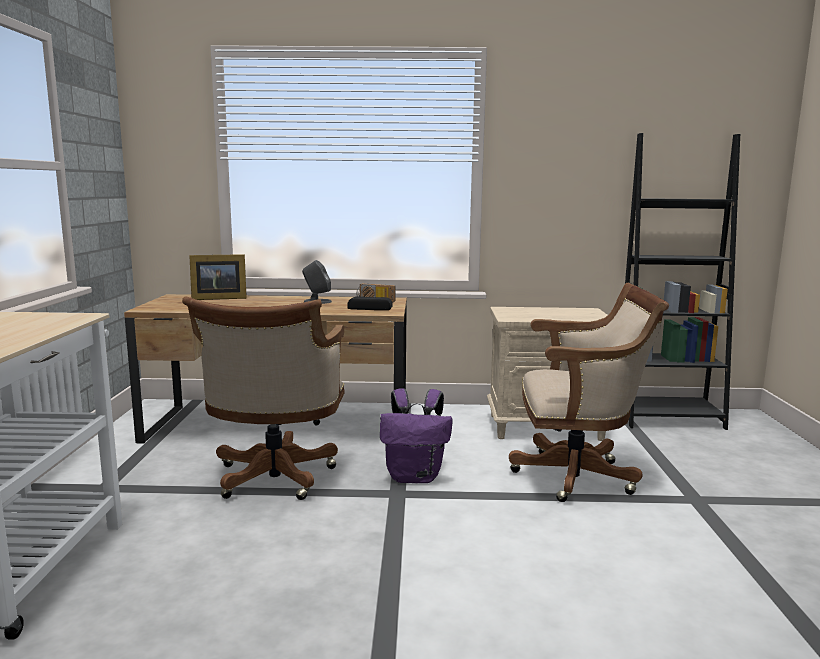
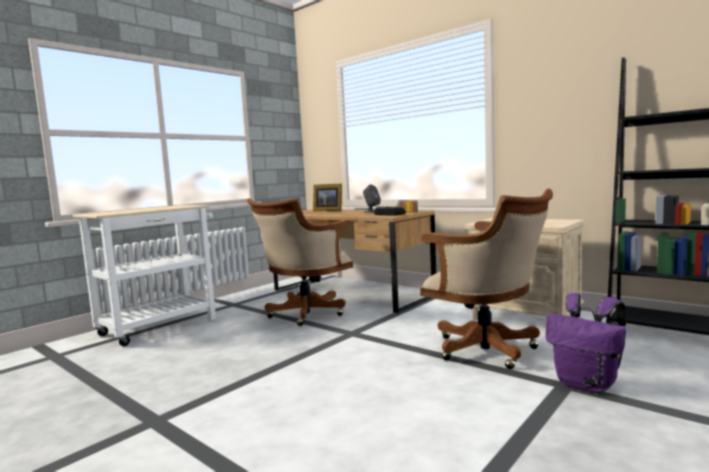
camera: 40 degrees right, 5 degrees down
(415, 476) = (377, 328): purple backpack -> purple backpack (587, 384)

